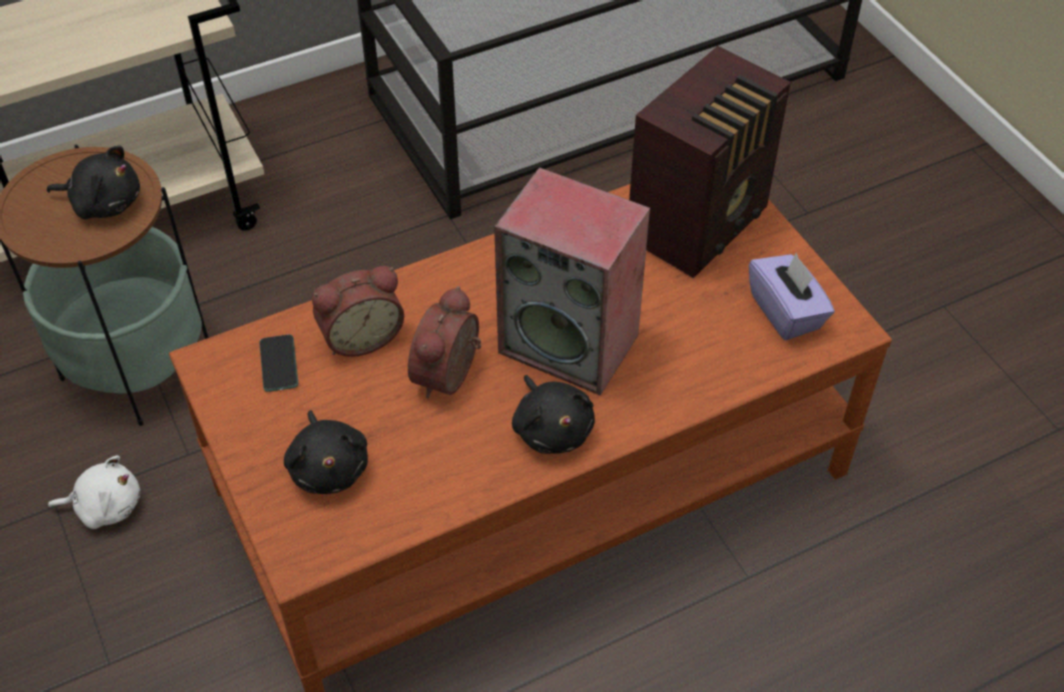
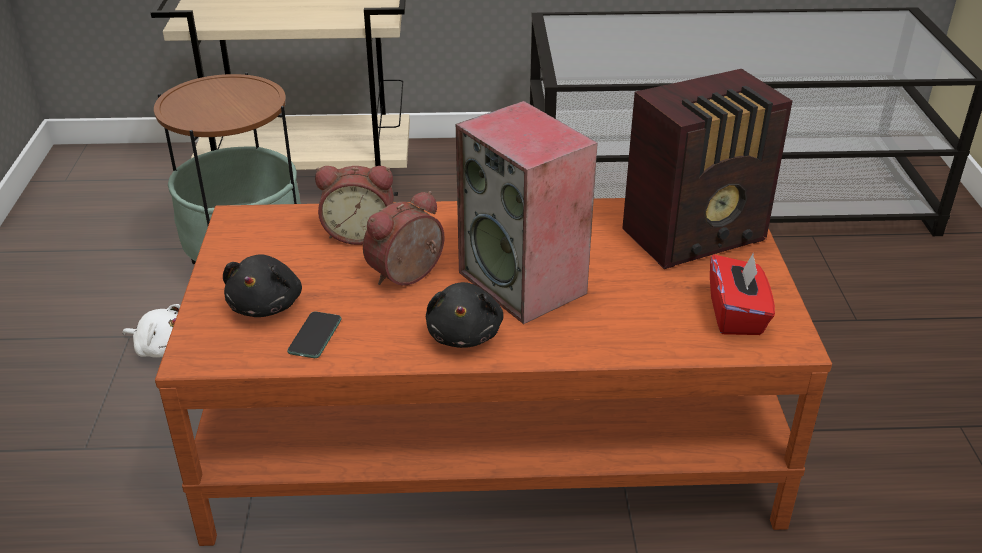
camera: 25 degrees right, 15 degrees down
(104, 203) = (237, 105): black plush toy -> none
(279, 364) = (285, 233): phone -> phone (315, 336)
(786, 312) = (736, 315): purple tissue box -> red tissue box

